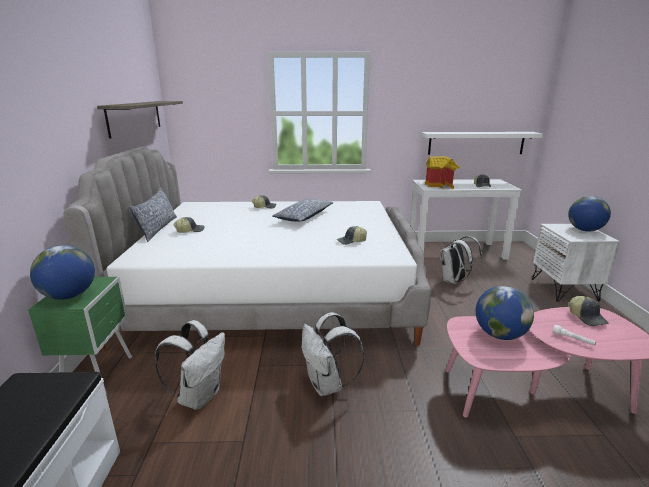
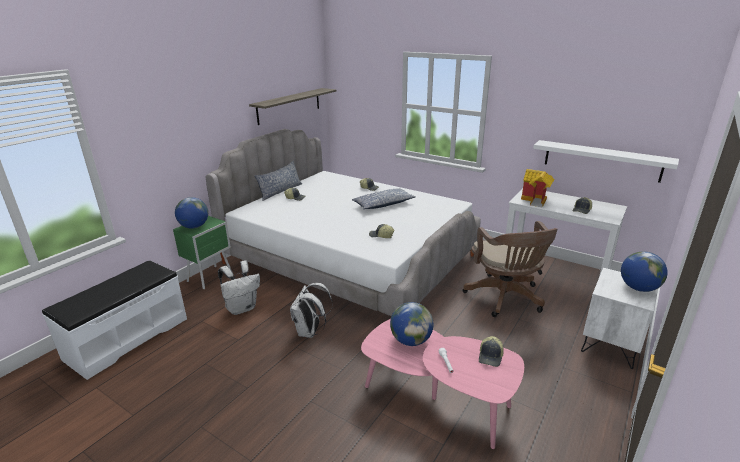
camera: 35 degrees right, 5 degrees up
(454, 281) = (505, 298): white backpack -> brown office chair

